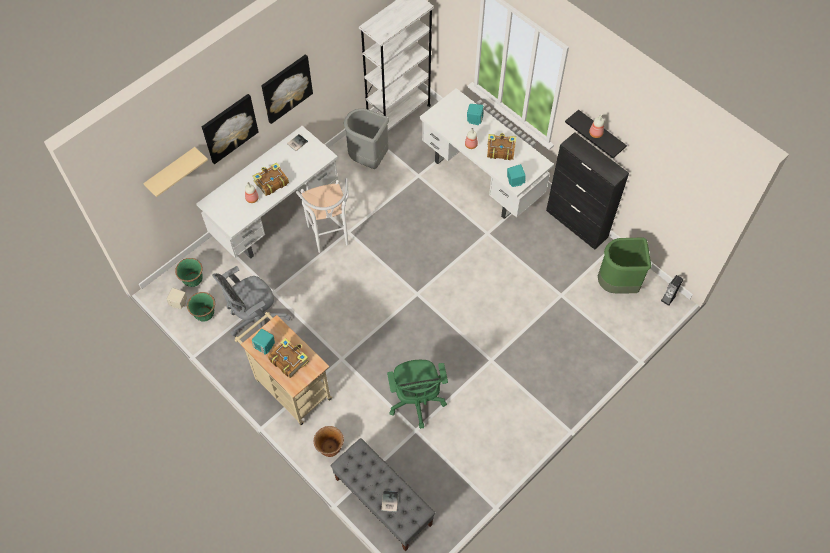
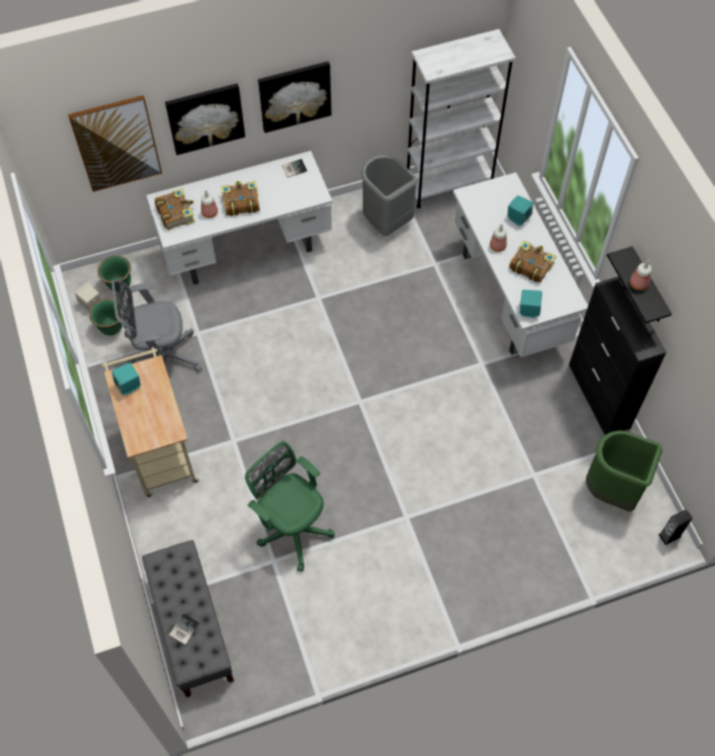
camera: 25 degrees right, 0 degrees up
(171, 171) = (116, 143): beige shelf -> picture
(289, 360) = (146, 412): book -> book (176, 213)
(330, 239) = (294, 297): white stool -> none
(330, 448) = (166, 537): brown planter -> none
(416, 402) = (292, 528): green office chair -> green office chair turned 120 degrees clockwise

